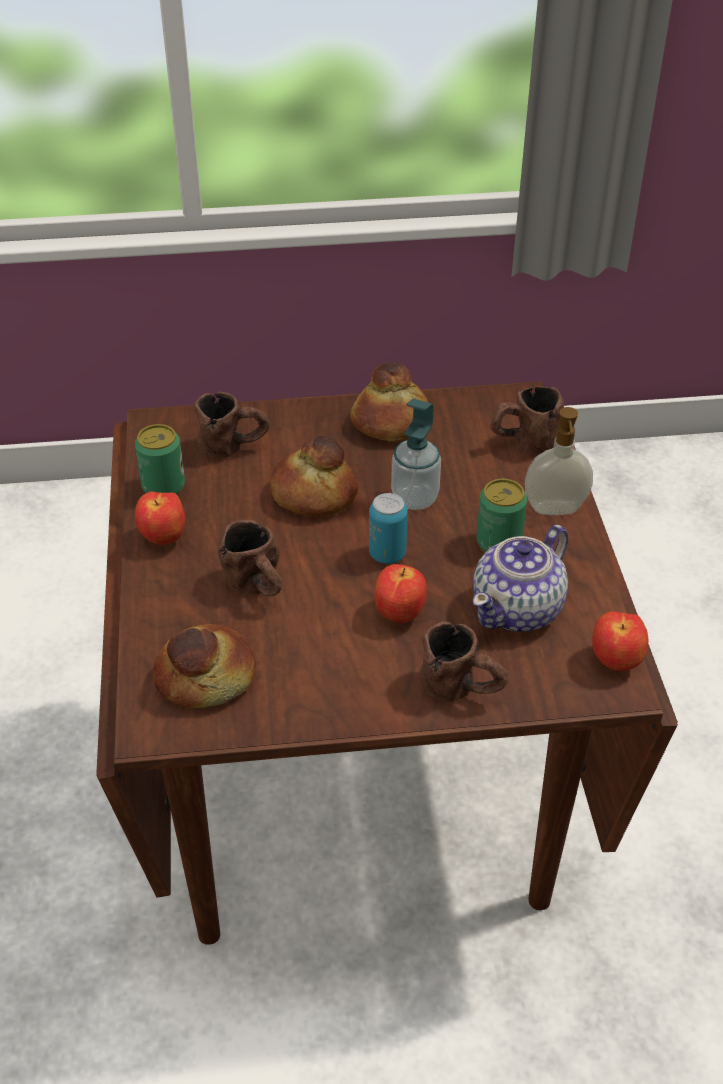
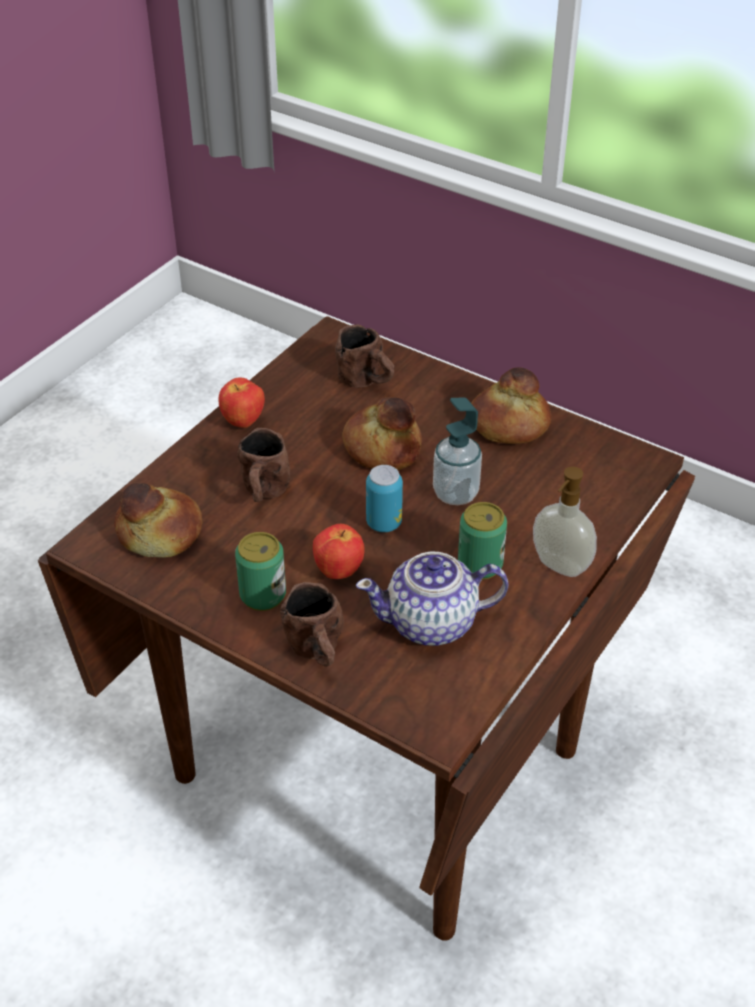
camera: 40 degrees right, 0 degrees up
(163, 486) = (285, 385): can -> can (263, 595)
(522, 444) = (599, 499): brown mug -> none
(616, 662) = (459, 710): apple -> none

